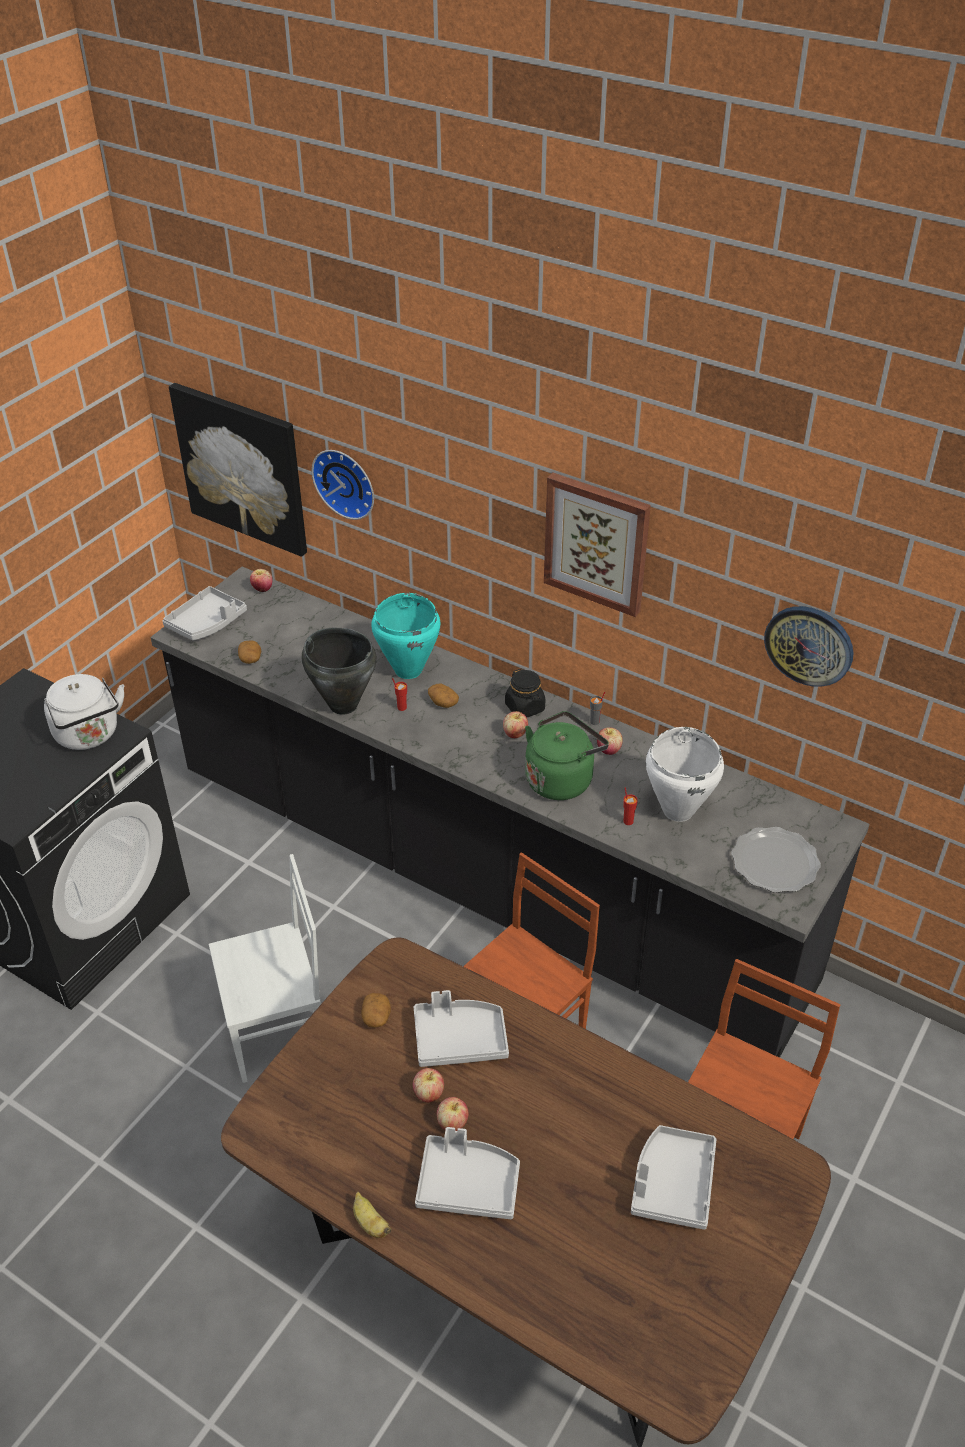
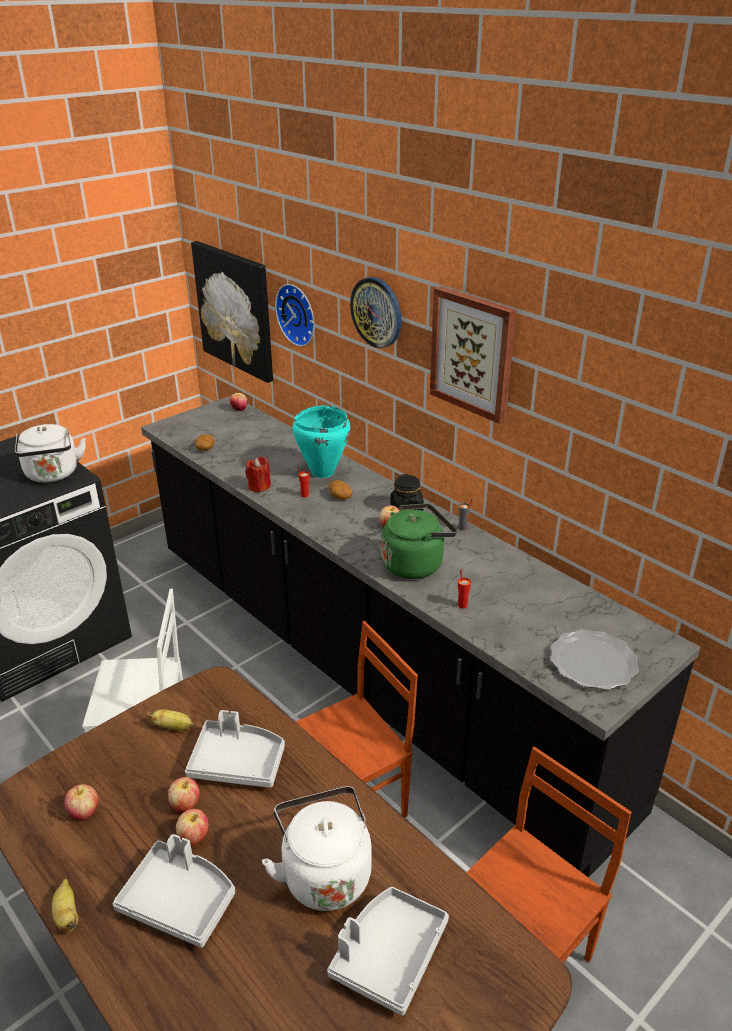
camera: 15 degrees right, 10 degrees down
(207, 623) = (186, 423): grey tray -> none
(343, 704) = (259, 486): black cooking pot -> red candle
(376, 1017) = (173, 727): potato -> banana
(588, 1126) = (324, 872): none -> white kettle
(608, 750) = (466, 549): apple -> apple (84, 812)
(677, 811) = (511, 605): white cooking pot -> none
(809, 645) = (650, 449): wall clock -> wall clock (377, 312)

